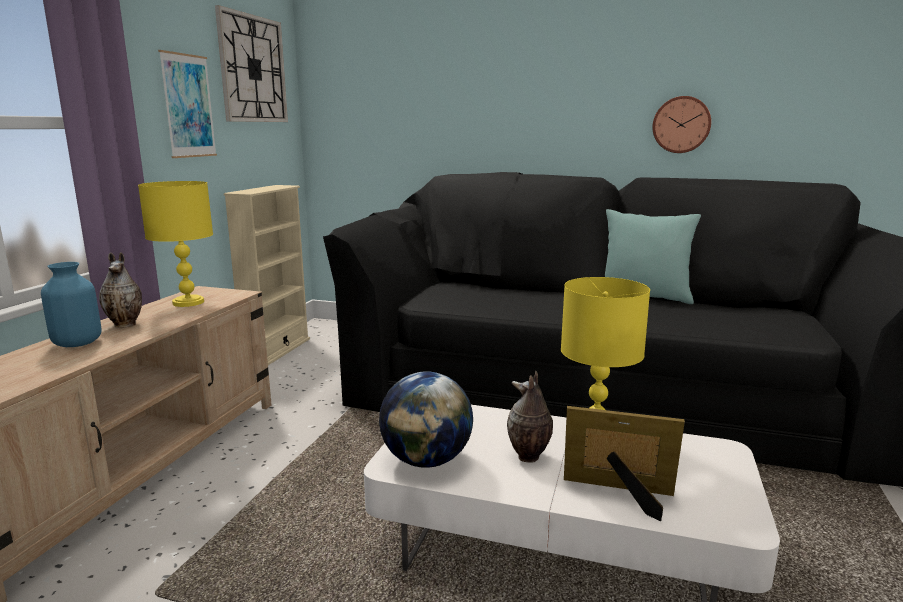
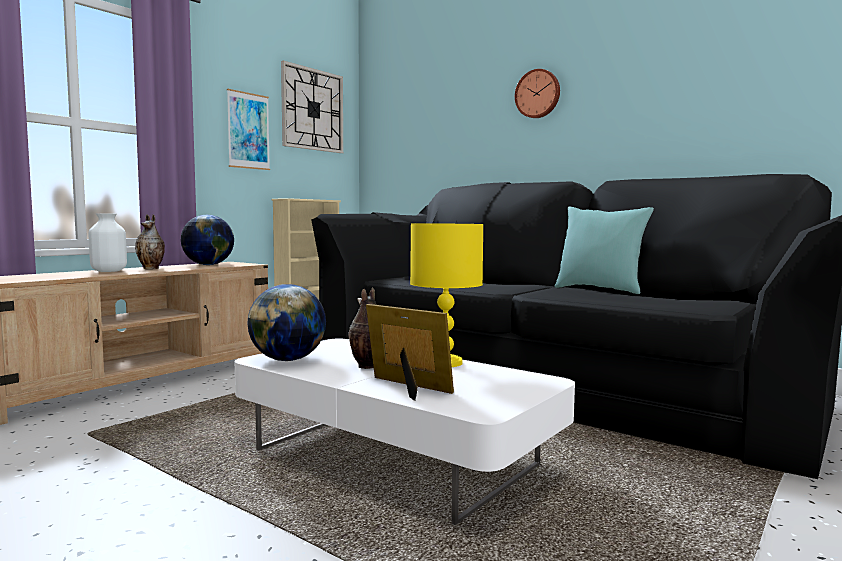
camera: 20 degrees right, 10 degrees down
(76, 343) = (108, 271): blue vase -> white vase
(187, 302) = (208, 265): yellow table lamp -> globe
(681, 124) = (666, 134): wall clock -> wall clock (538, 94)

